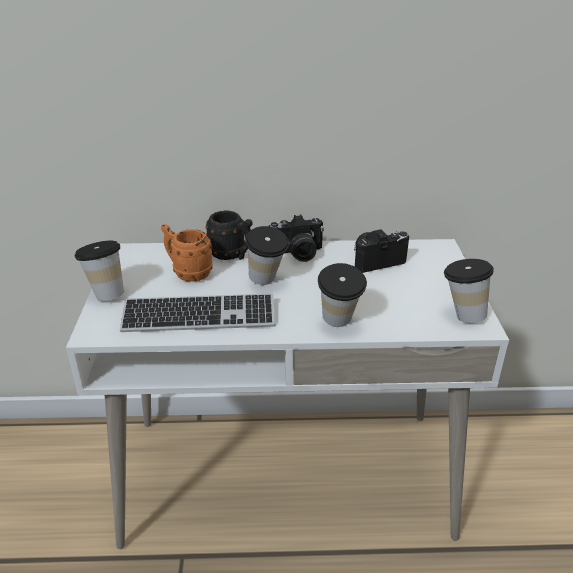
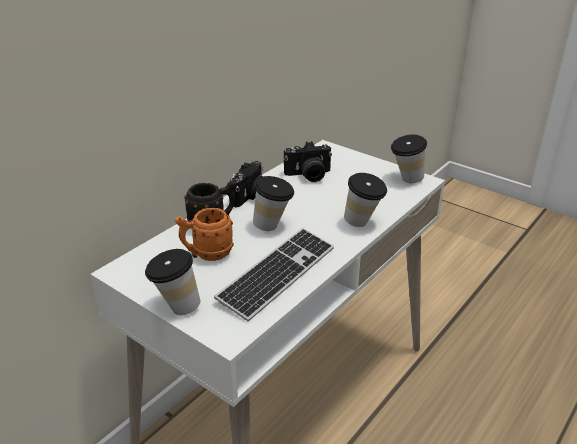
camera: 50 degrees left, 0 degrees up
(375, 261) = (308, 175): camera -> camera turned 120 degrees counterclockwise

